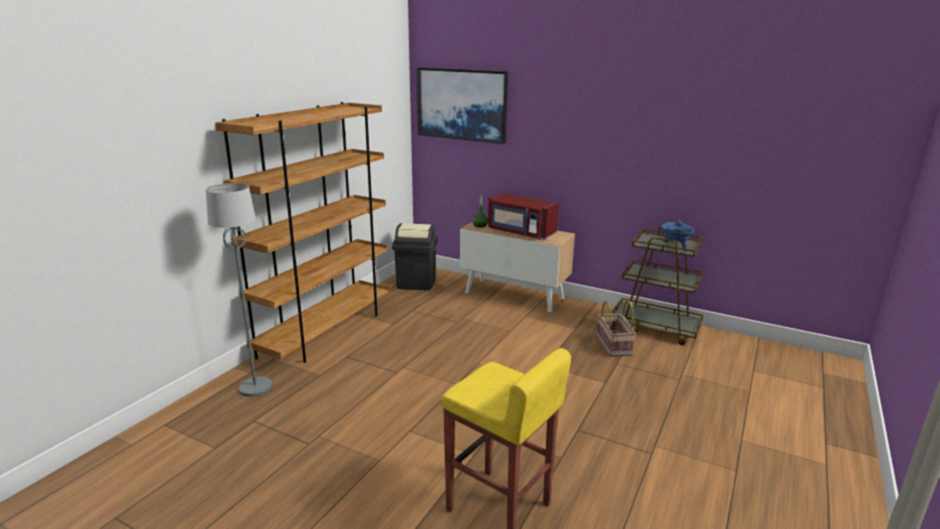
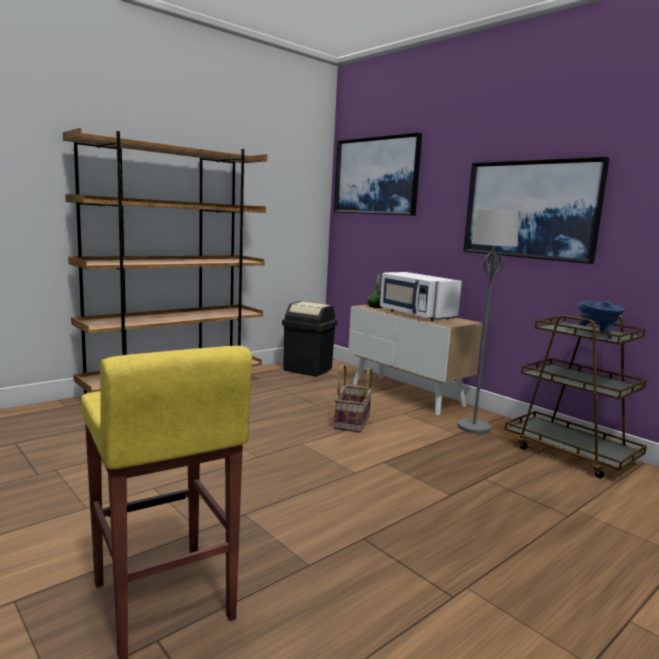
camera: 20 degrees right, 10 degrees down
(256, 387) = (54, 418): grey floor lamp -> grey floor lamp (474, 427)
(520, 232) = (415, 315): red microwave -> white microwave
(612, 145) = (530, 209): none -> picture
(614, 346) = (496, 460): basket -> basket (353, 422)

